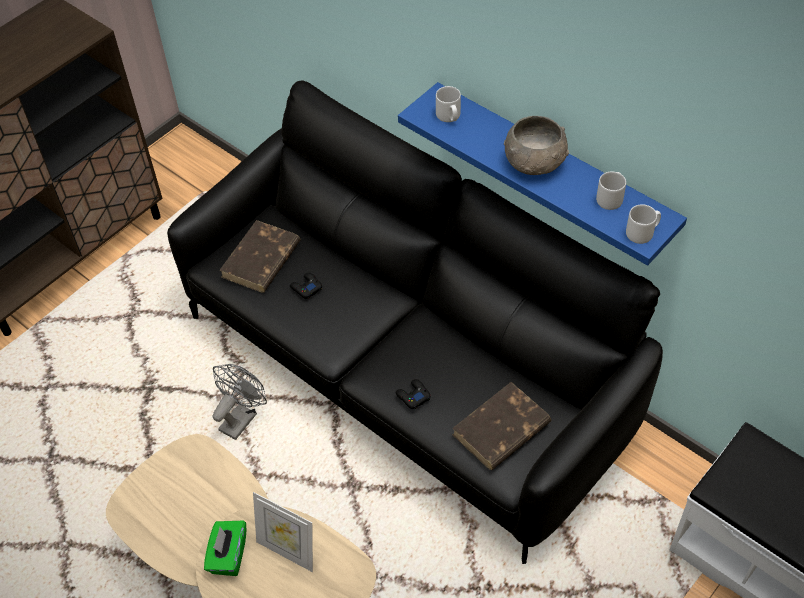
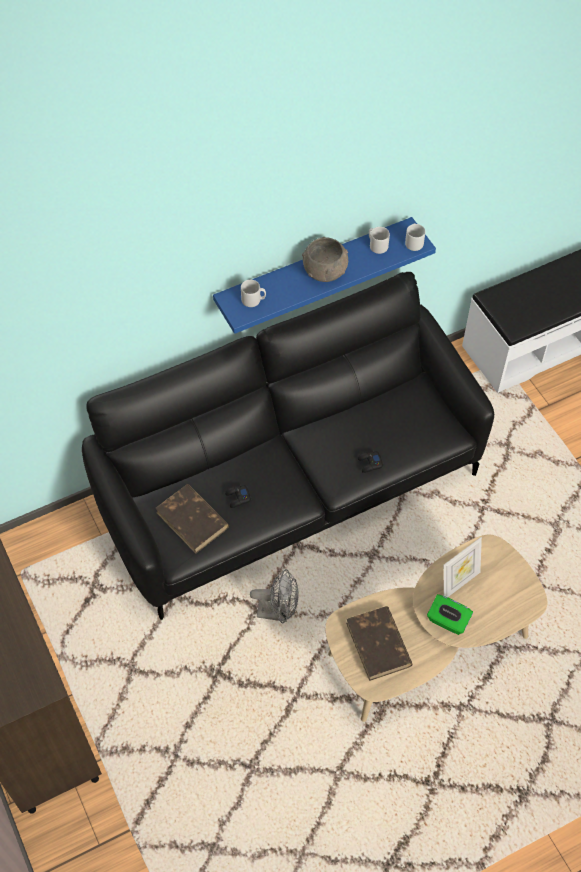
camera: 70 degrees left, 5 degrees up
(241, 417) = (278, 612): grey fan -> grey fan turned 135 degrees clockwise
(500, 430) = (420, 423): brown book -> brown book (379, 645)

